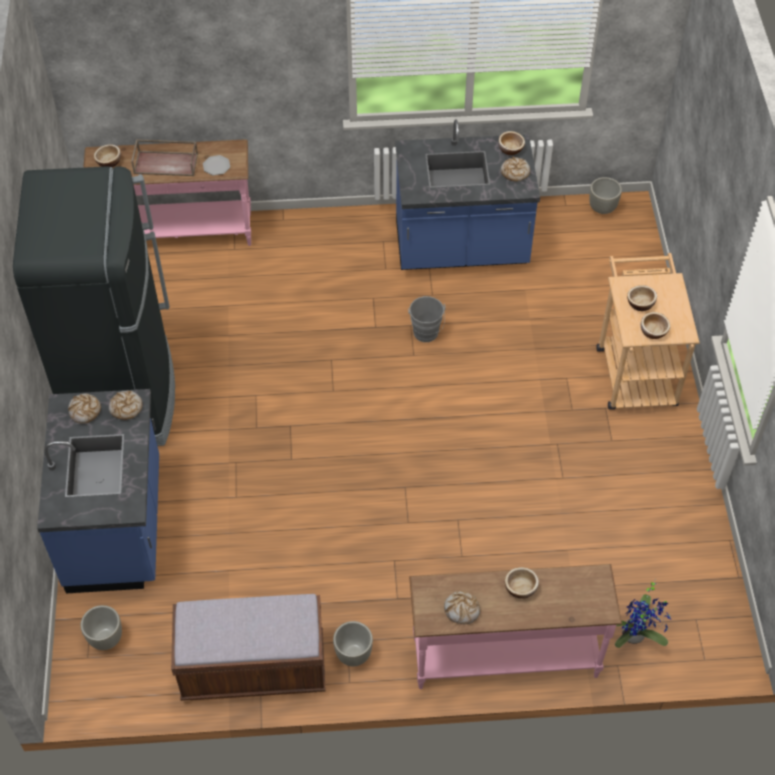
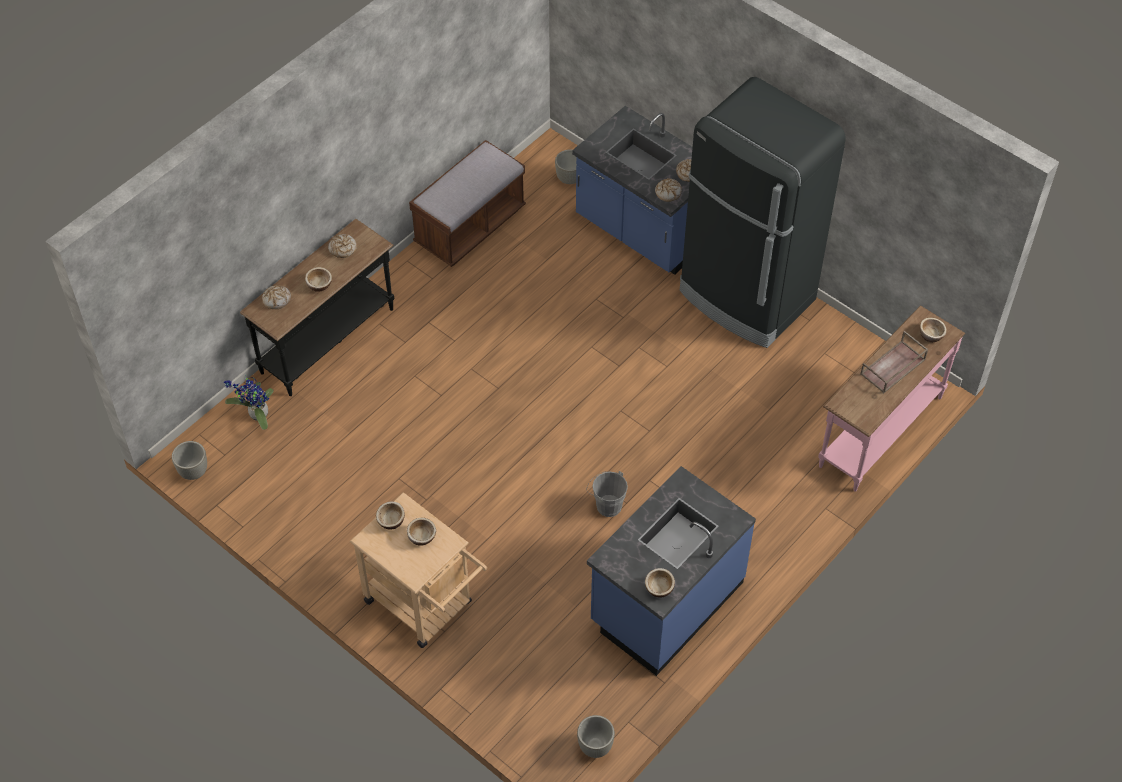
camera: 135 degrees right, 0 degrees up
(216, 166) = (856, 394): plate -> none
(353, 654) = (421, 275): grey planter -> grey planter (193, 471)
(505, 656) = (329, 341): pink console table -> black console table
(514, 172) = (631, 567): bread -> bread (277, 299)

